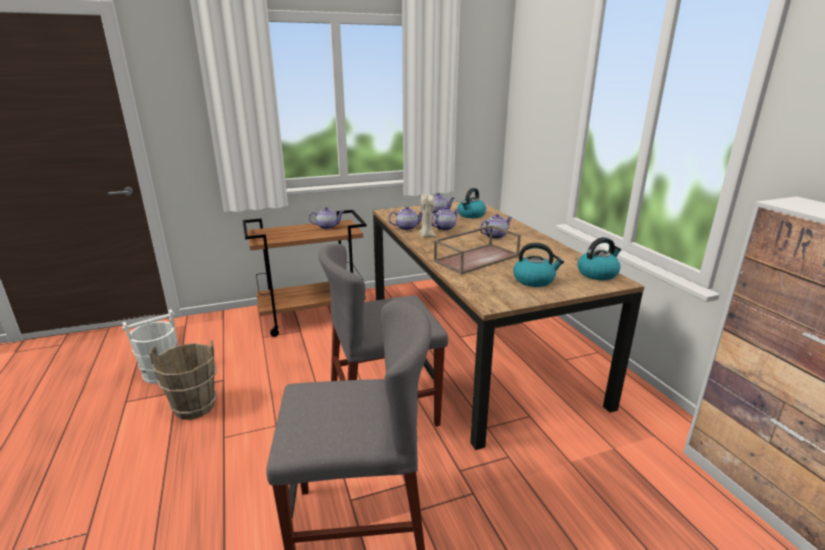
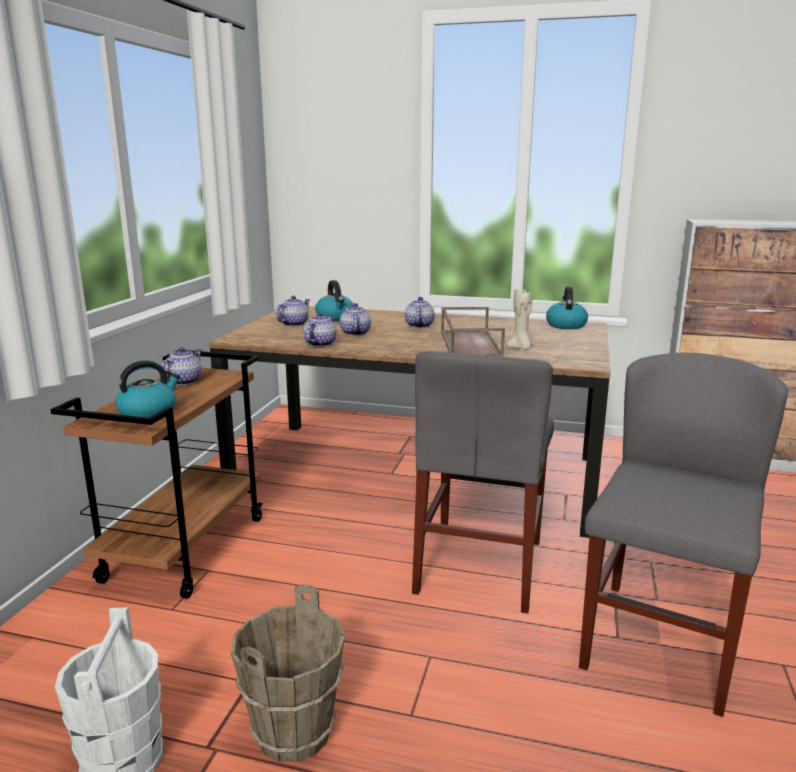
camera: 55 degrees left, 5 degrees down
(426, 236) = (367, 344): beige candle -> beige candle (520, 348)
(534, 280) = (554, 342): kettle -> kettle (149, 413)

